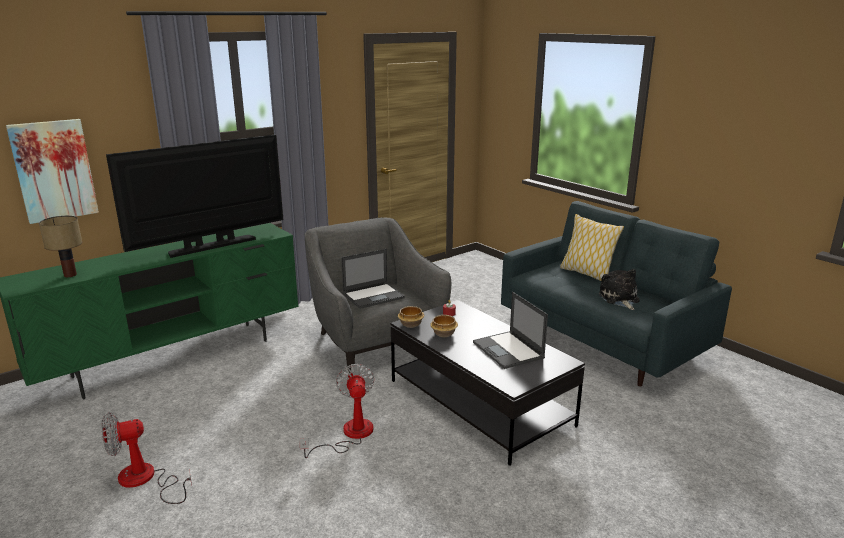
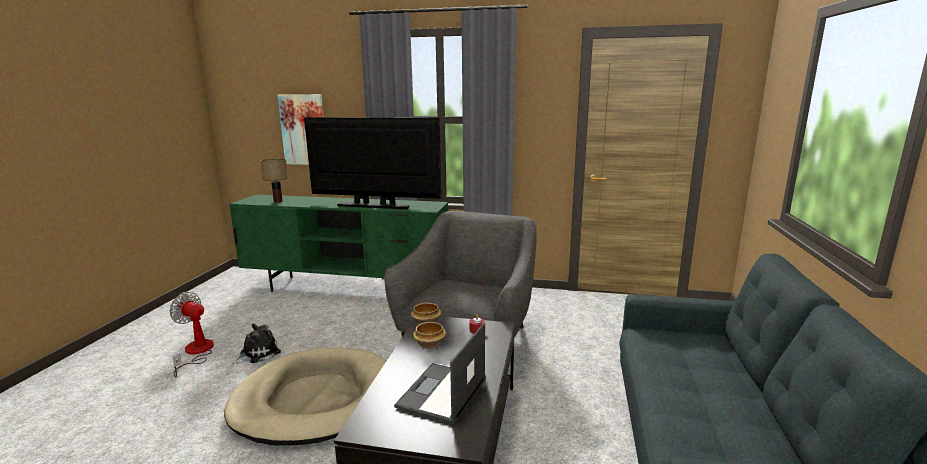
camera: 50 degrees right, 5 degrees down
(349, 435) = (314, 400): fan -> beige dog bed
(374, 296) = (457, 288): laptop -> none
(587, 274) = (732, 365): pillow -> none
(619, 299) = (713, 418): plush toy -> plush toy (257, 353)

